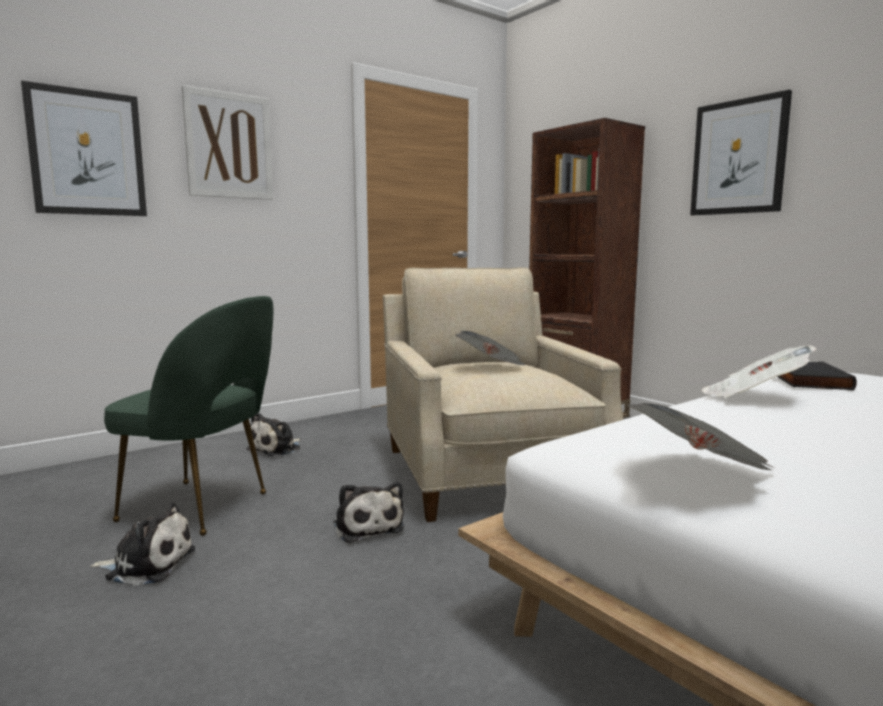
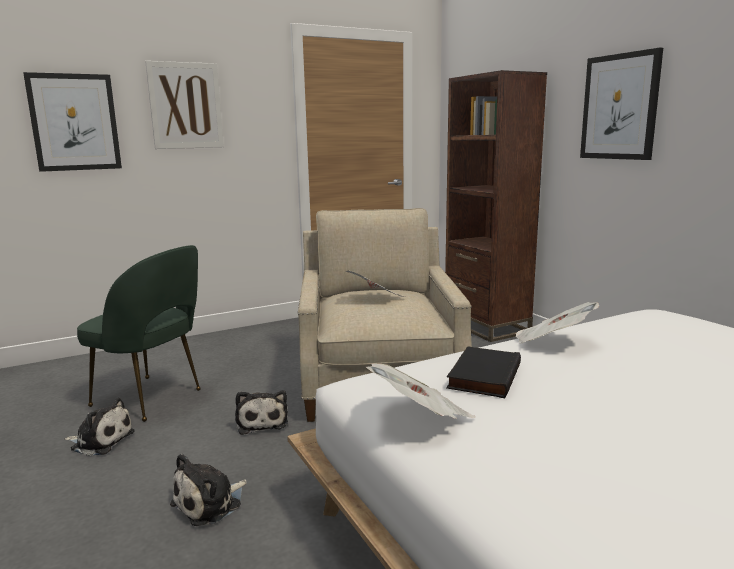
camera: 10 degrees right, 5 degrees up
(277, 449) = (224, 351): plush toy -> plush toy (210, 503)
(805, 380) = (621, 325): black book -> black book (482, 376)

